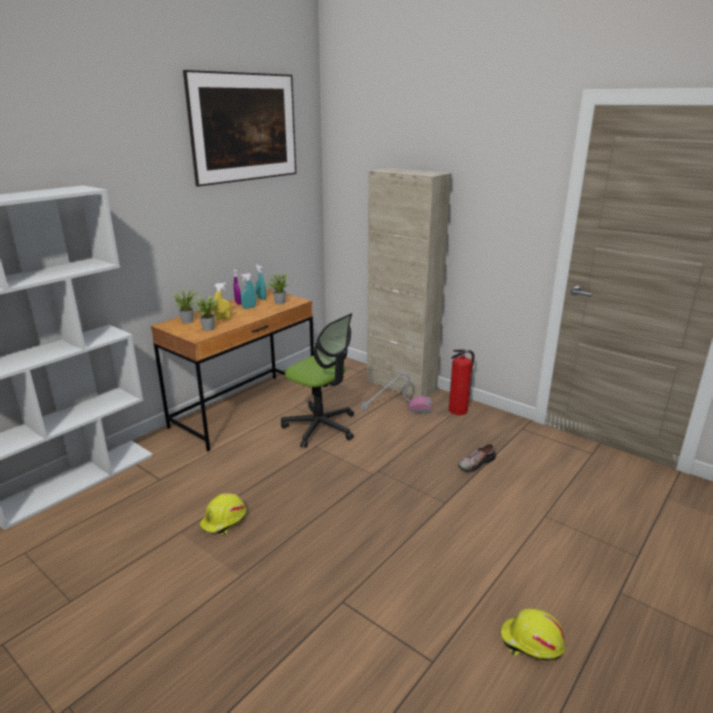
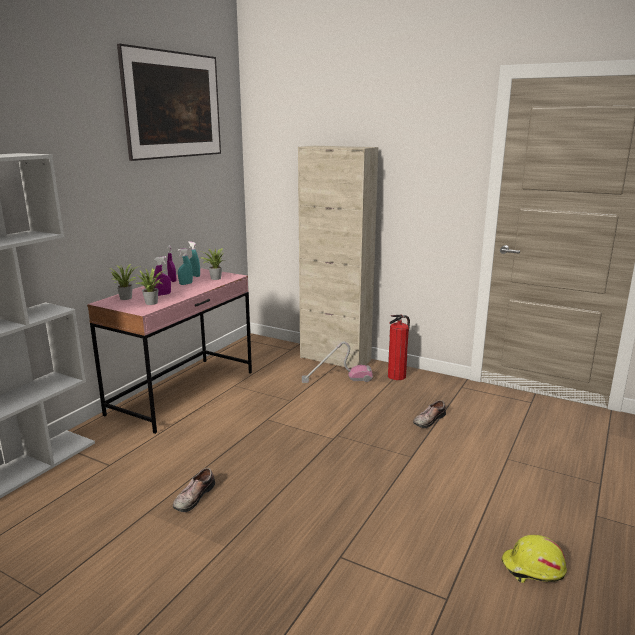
camera: 10 degrees left, 5 degrees down
(223, 319) = (163, 294): yellow spray bottle -> purple spray bottle
(224, 521) = (193, 497): yellow hard hat -> shoe
(245, 410) = (183, 392): brown desk -> pink desk
(320, 427) = (267, 401): office chair -> none

